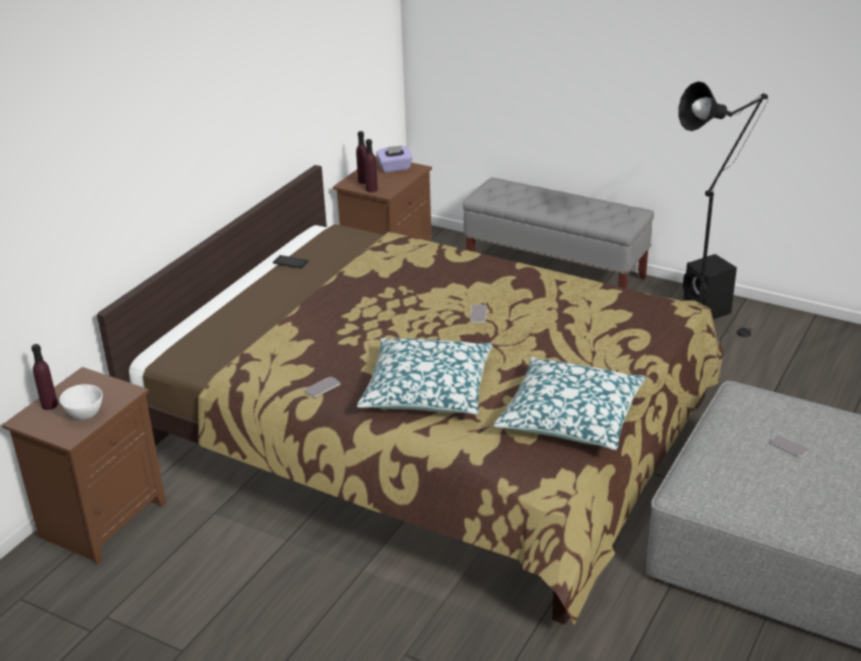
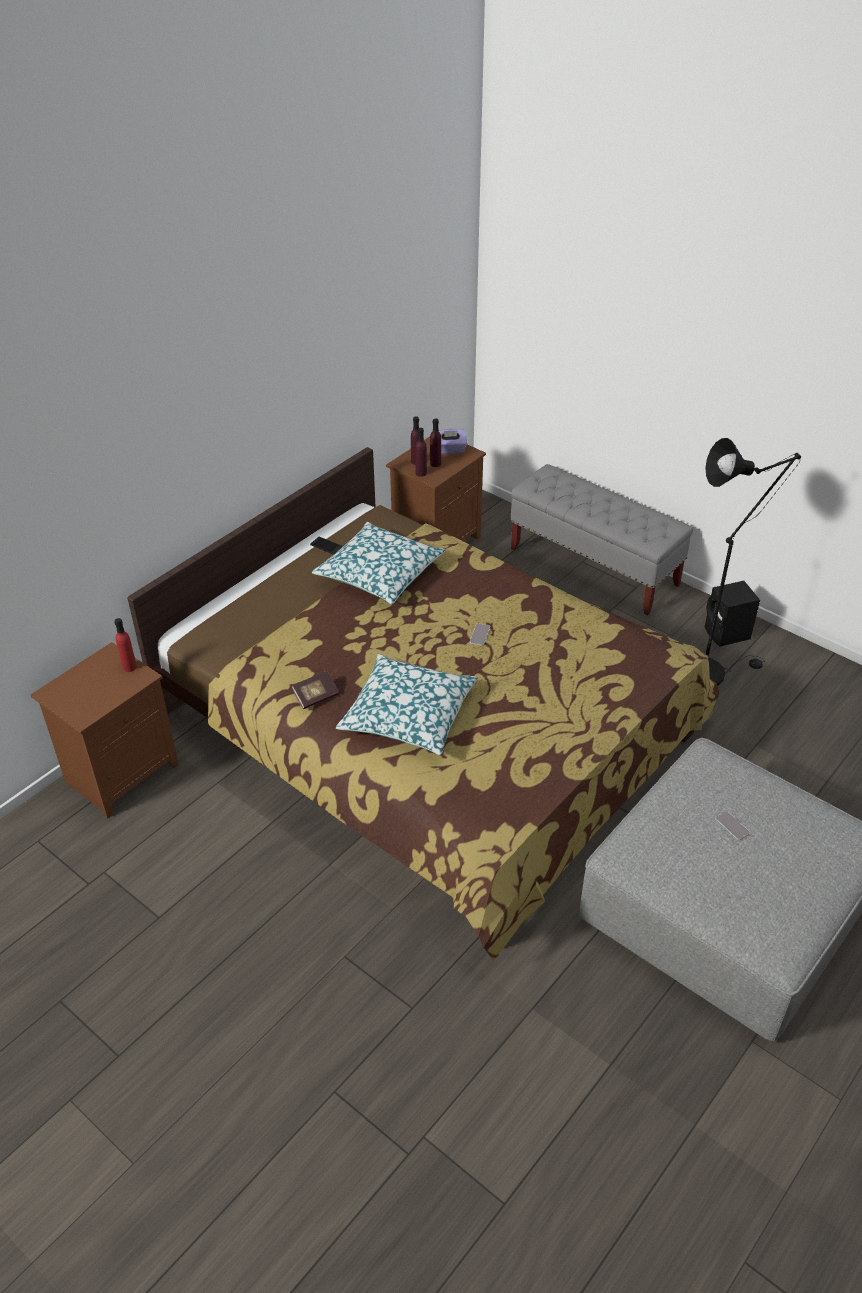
camera: 10 degrees right, 10 degrees up
(49, 405) = (74, 680): purple bottle -> purple bottle (435, 463)
(84, 415) = (101, 696): white bowl -> none
(109, 386) = (129, 667): none -> red bottle
(322, 387) = (316, 696): phone -> book
(570, 417) = (529, 767): pillow -> pillow (379, 573)

